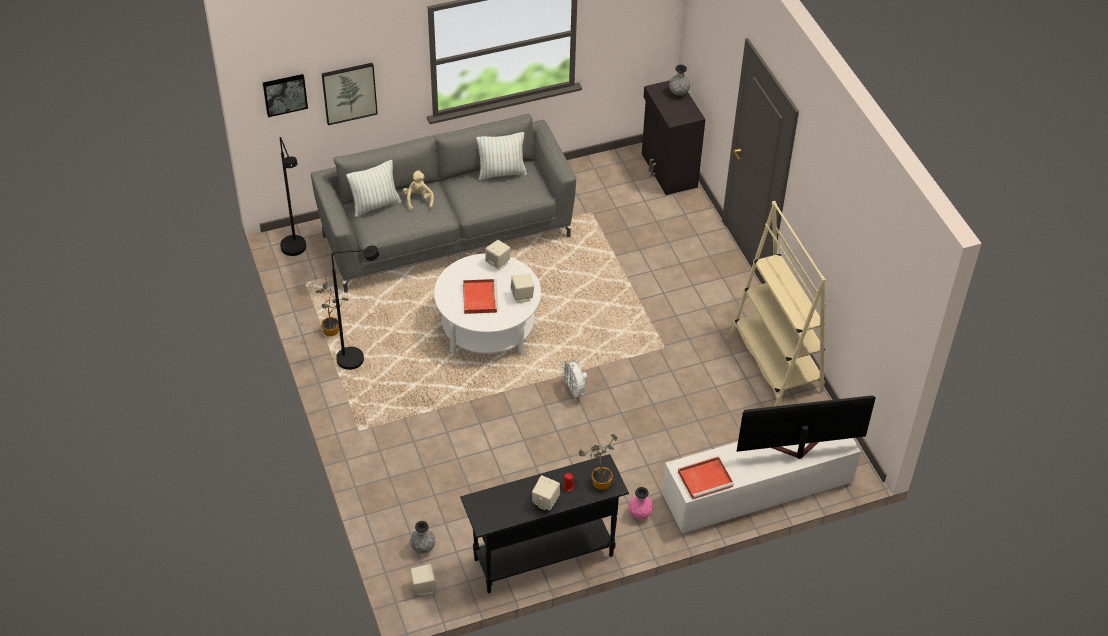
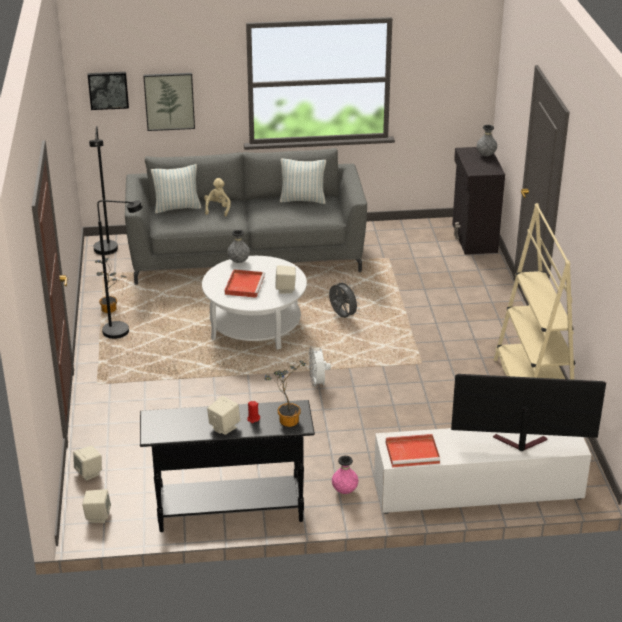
camera: 15 degrees right, 15 degrees down
(423, 548) = (113, 484): grey vase -> grey vase (238, 261)
(498, 263) = (273, 264): beige speaker -> beige speaker (89, 473)
(570, 300) = (342, 316): none -> grey fan

